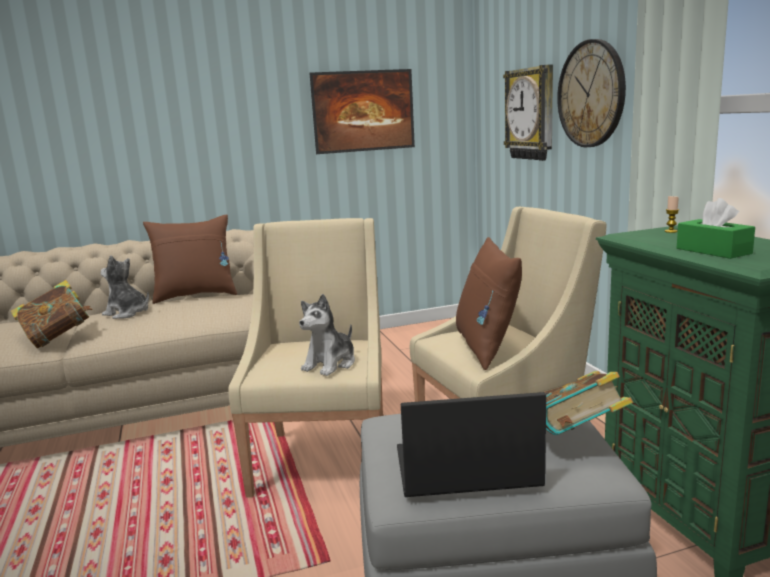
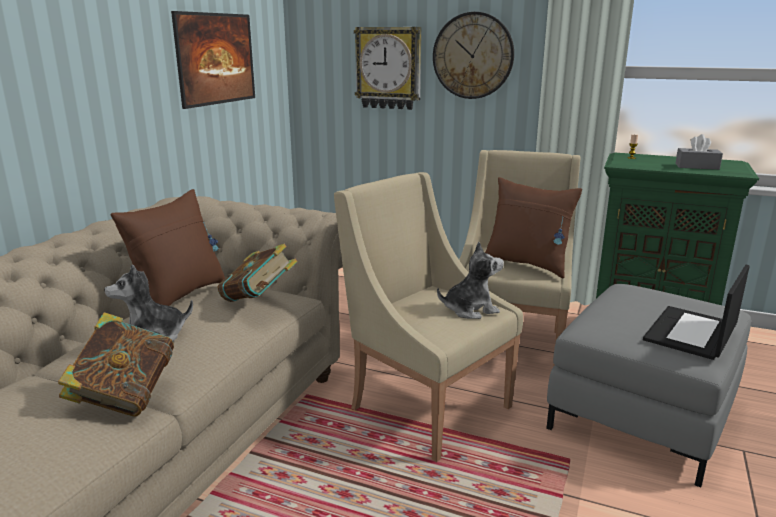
camera: 50 degrees left, 5 degrees up
(330, 364) = (470, 310): plush toy -> plush toy turned 90 degrees counterclockwise
(576, 440) = (684, 298): book -> book (259, 301)
(713, 251) = (697, 166): green tissue box -> grey tissue box

